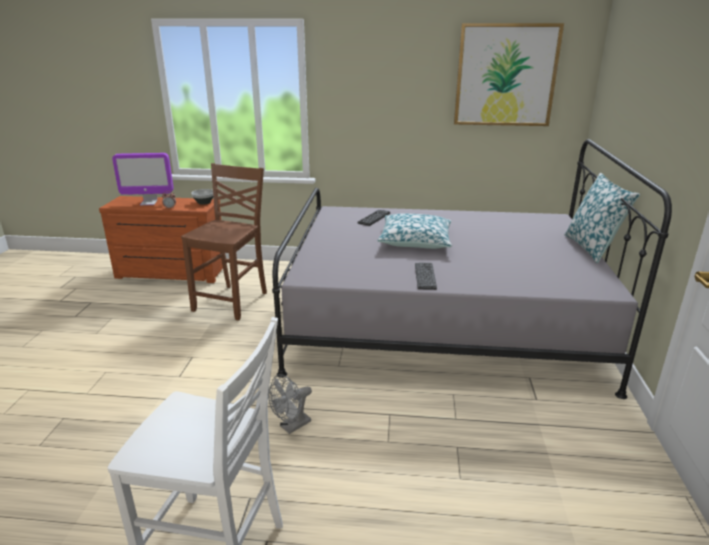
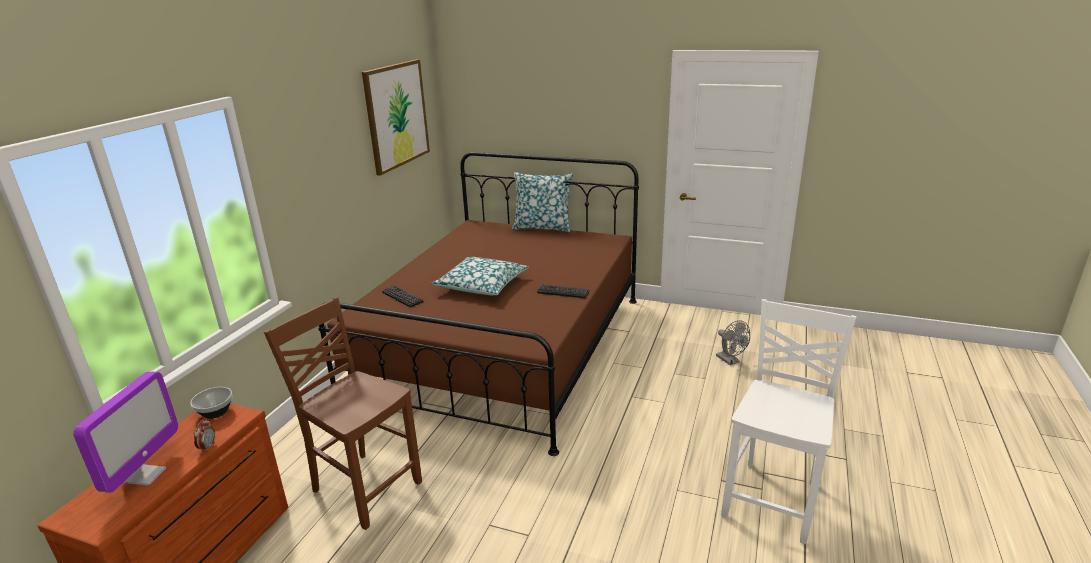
camera: 75 degrees left, 0 degrees up
(291, 426) = (637, 451): grey fan -> grey fan (730, 361)
(441, 321) = (503, 347): grey bed -> brown bed

